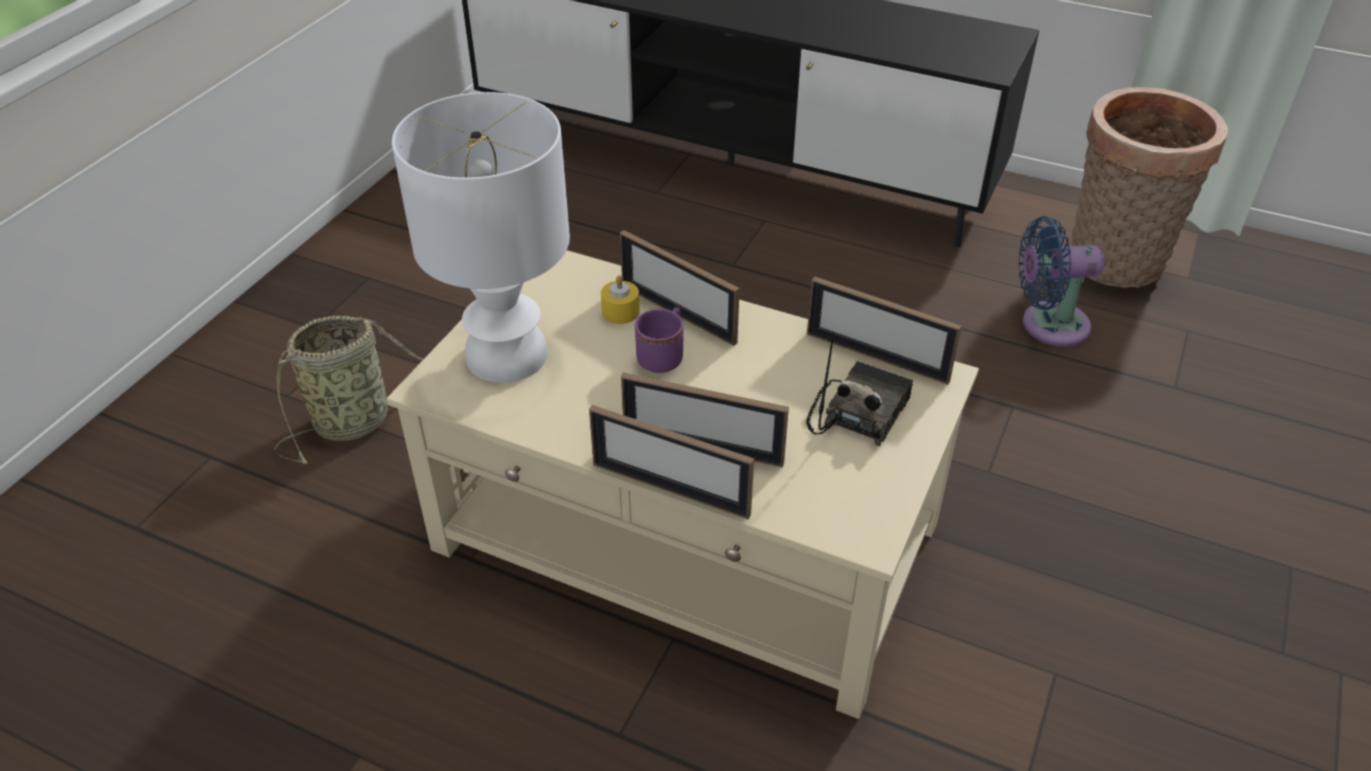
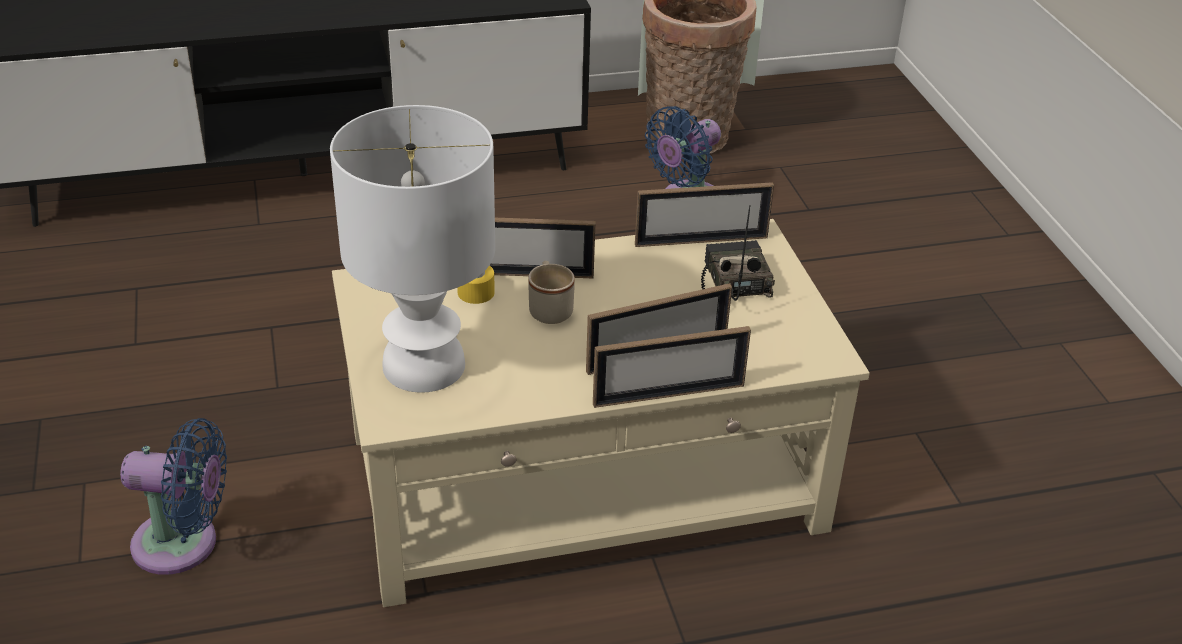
camera: 40 degrees left, 5 degrees down
(358, 420) = (184, 544): basket -> blue fan
(663, 355) = (550, 308): purple mug -> beige mug

